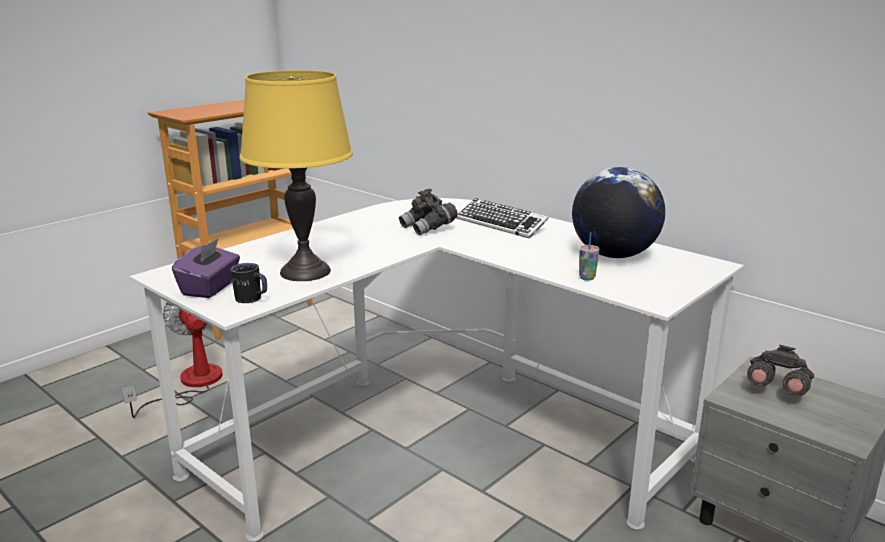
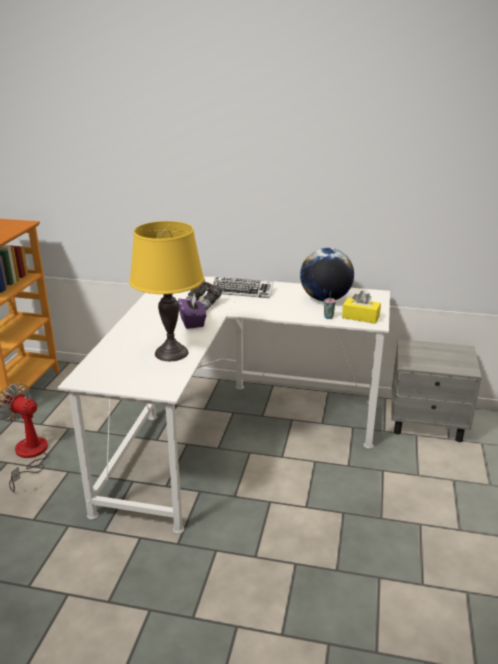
camera: 30 degrees left, 5 degrees up
(210, 288) = (128, 380): purple tissue box -> purple tissue box (192, 322)
(251, 300) = (167, 380): black mug -> none
(641, 288) = (360, 317): none -> yellow tissue box
(777, 389) = (423, 354): grey binoculars -> none

